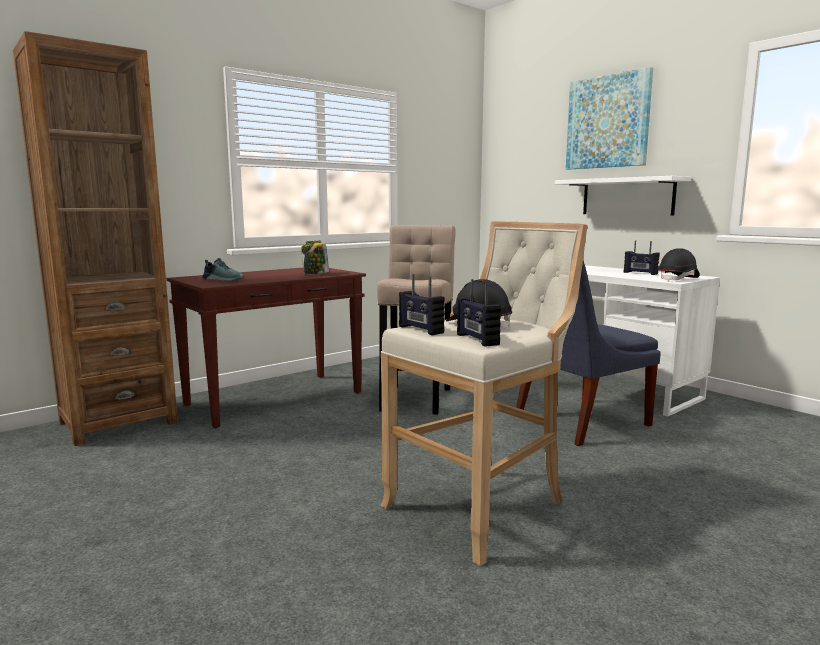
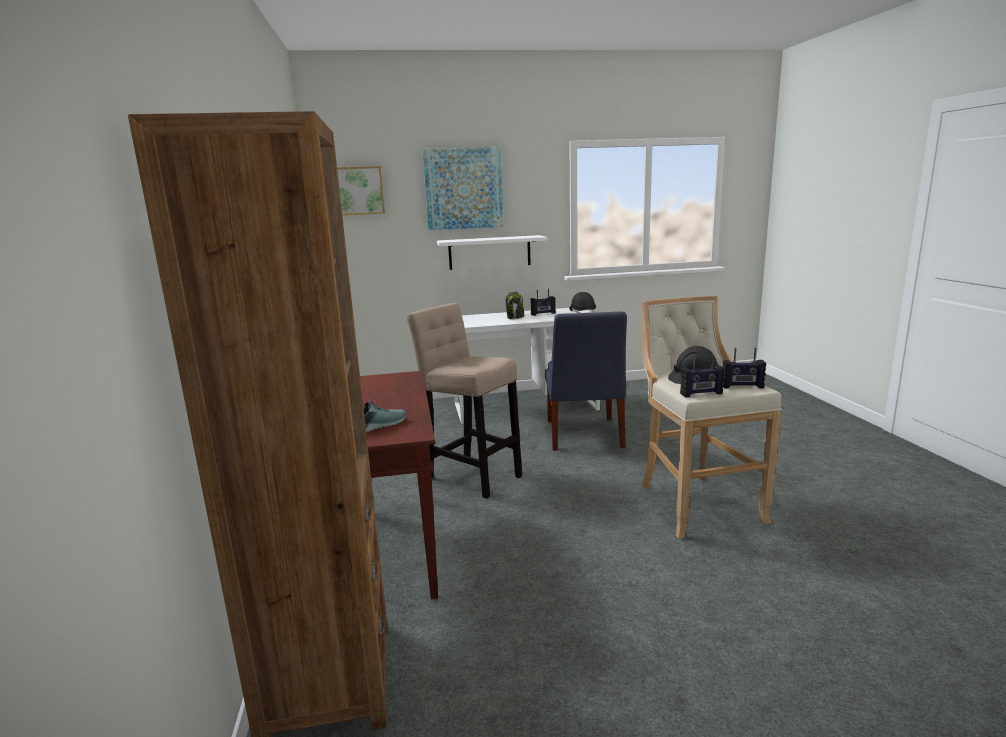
camera: 60 degrees left, 5 degrees up
(315, 274) = (396, 386): jar -> jar (515, 317)
(517, 131) = (359, 190): none -> picture

